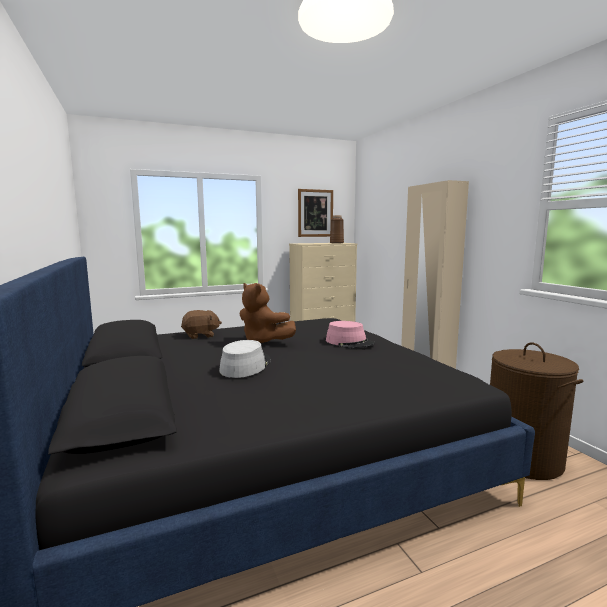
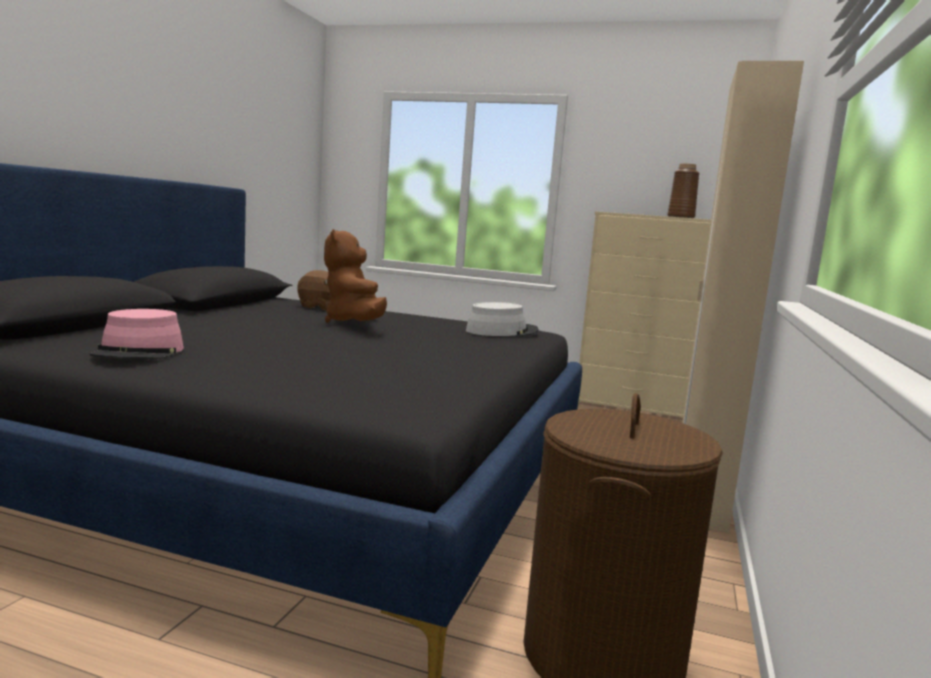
camera: 40 degrees right, 0 degrees up
(245, 366) = (248, 329): grey hat -> grey hat (501, 331)
(315, 213) = (664, 162): picture -> none
(349, 342) = (446, 348): pink hat -> pink hat (139, 352)

